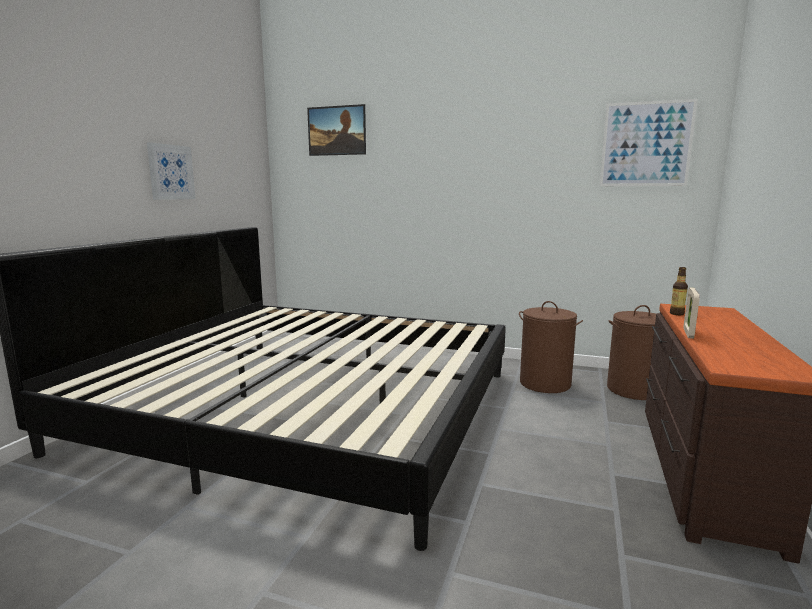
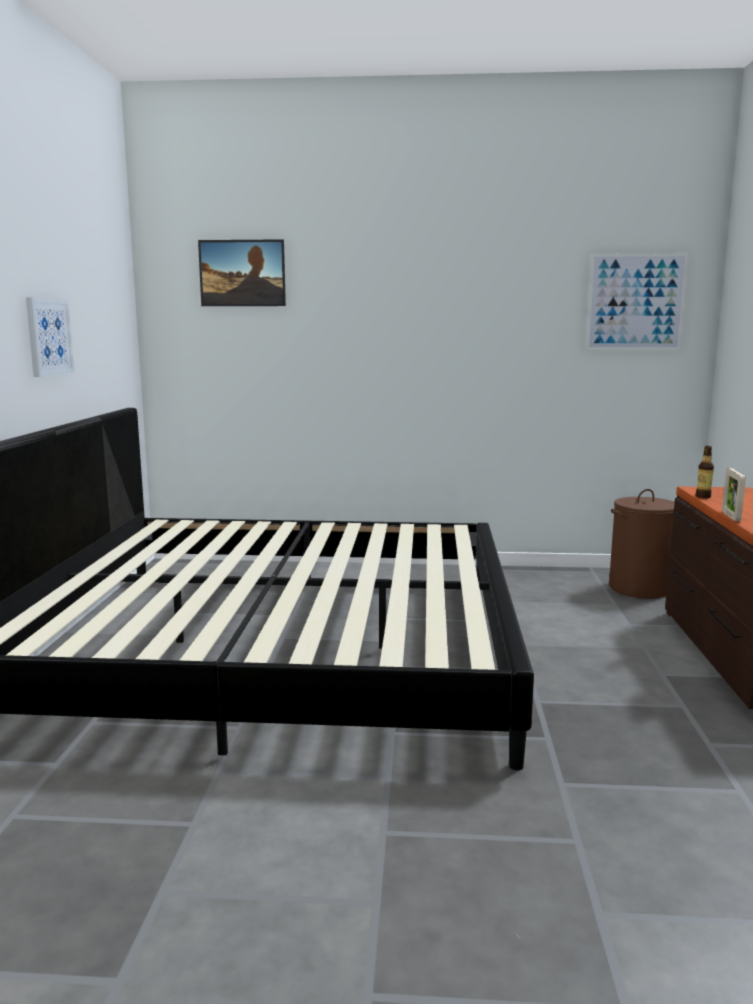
camera: 15 degrees left, 0 degrees up
(545, 383) = (541, 590): brown laundry basket -> none

